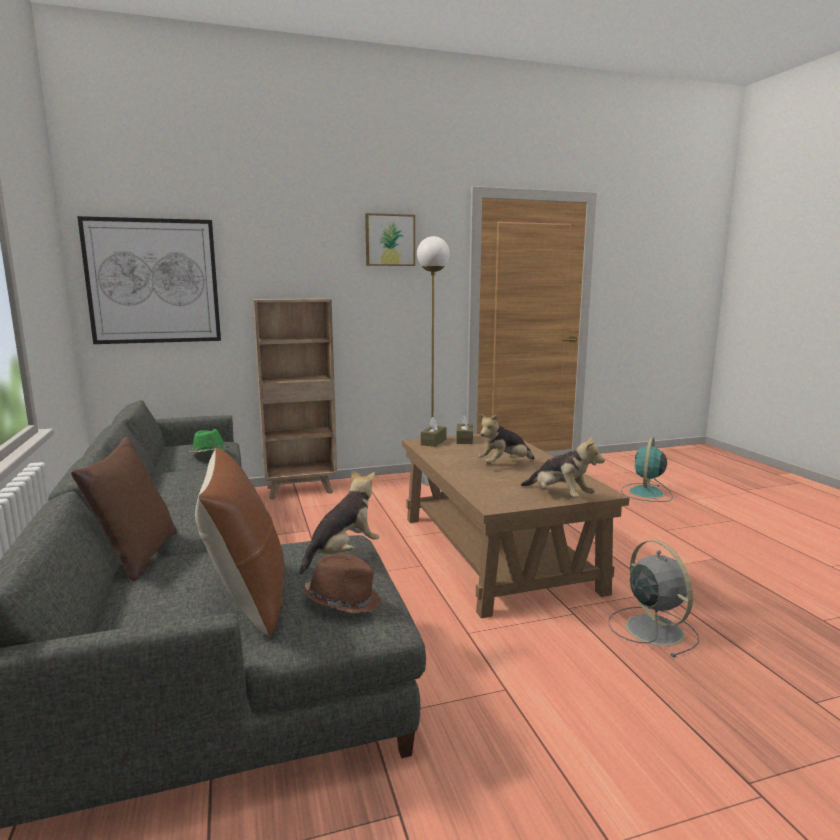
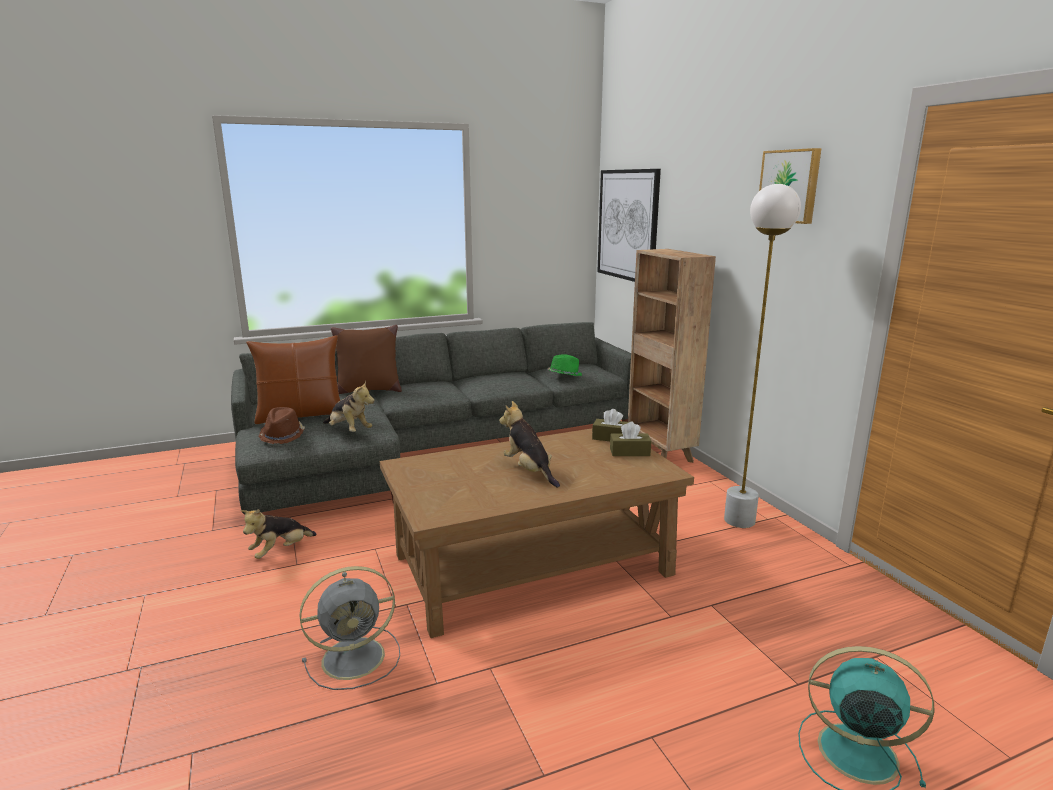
camera: 85 degrees right, 5 degrees up
(560, 496) = (422, 494): plush toy -> plush toy (280, 551)

